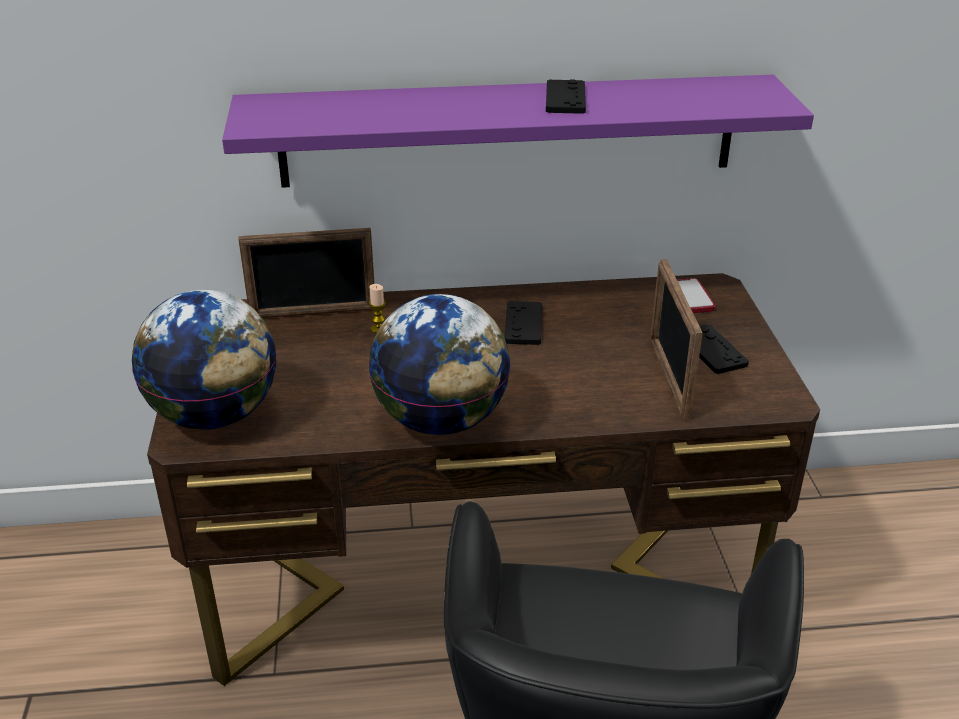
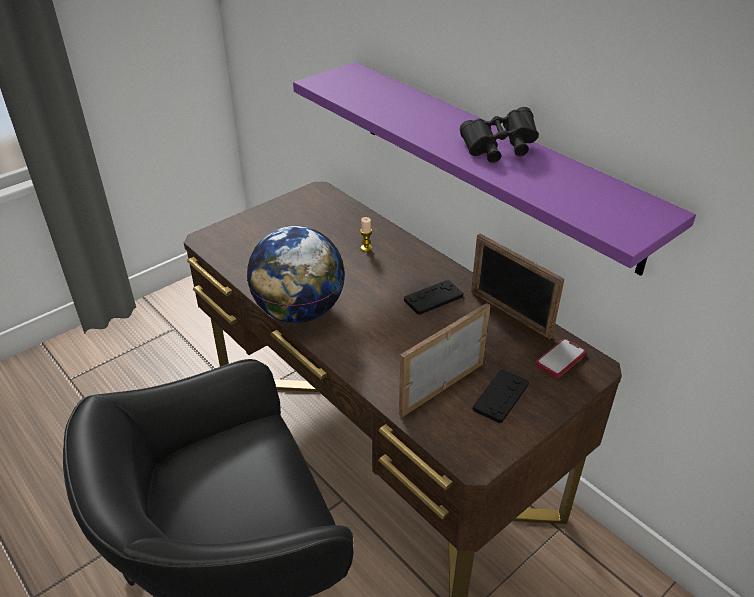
camera: 55 degrees right, 5 degrees up
(215, 415) = (234, 237): globe -> none
(313, 313) = (356, 220): picture frame -> picture frame (509, 314)
(565, 98) = (498, 149): black game controller -> black binoculars

